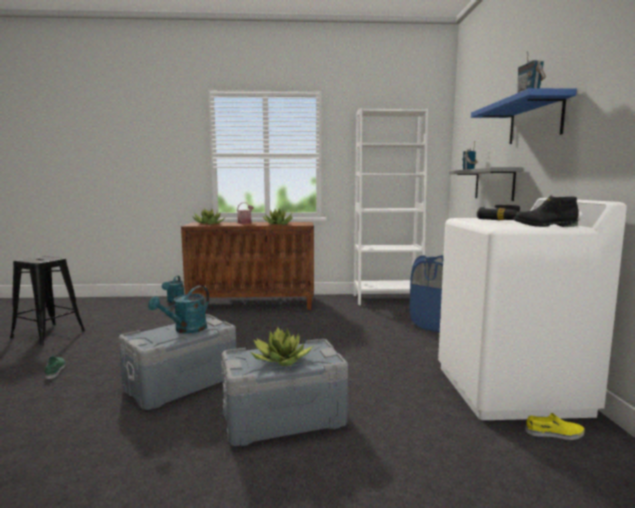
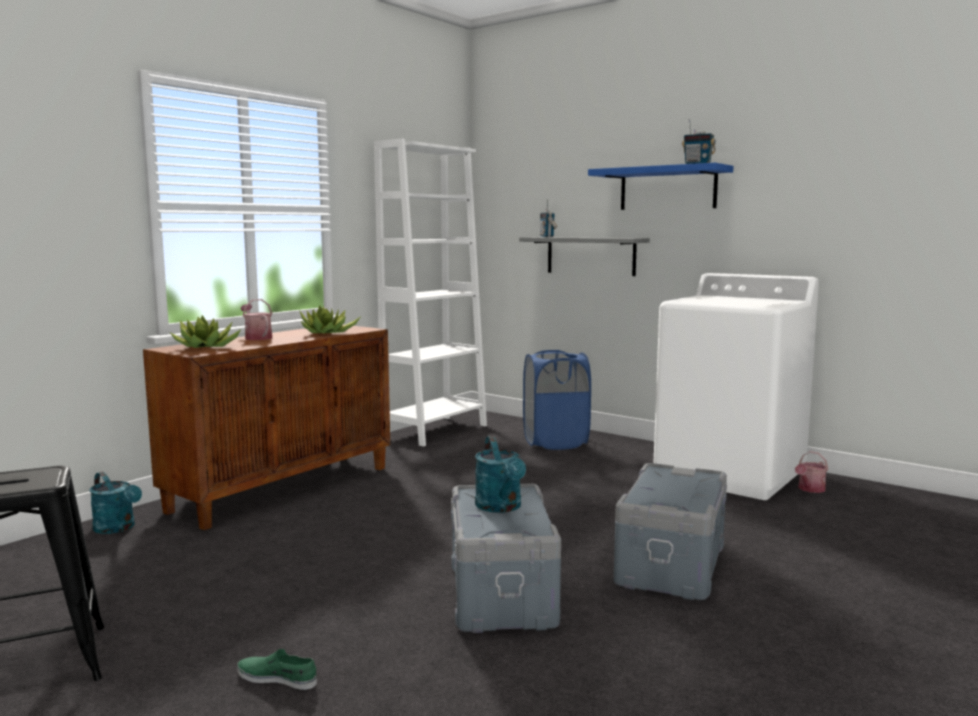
camera: 50 degrees left, 0 degrees up
(281, 360) = (679, 490): potted plant -> none
(506, 220) = (721, 299): power drill -> none
(544, 226) = (779, 302): black boot -> none
(555, 433) = (810, 489): yellow shoe -> watering can

